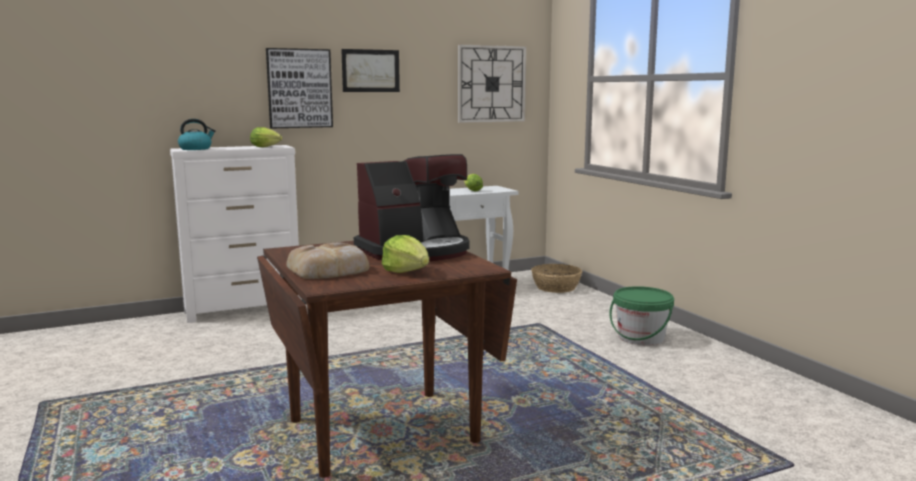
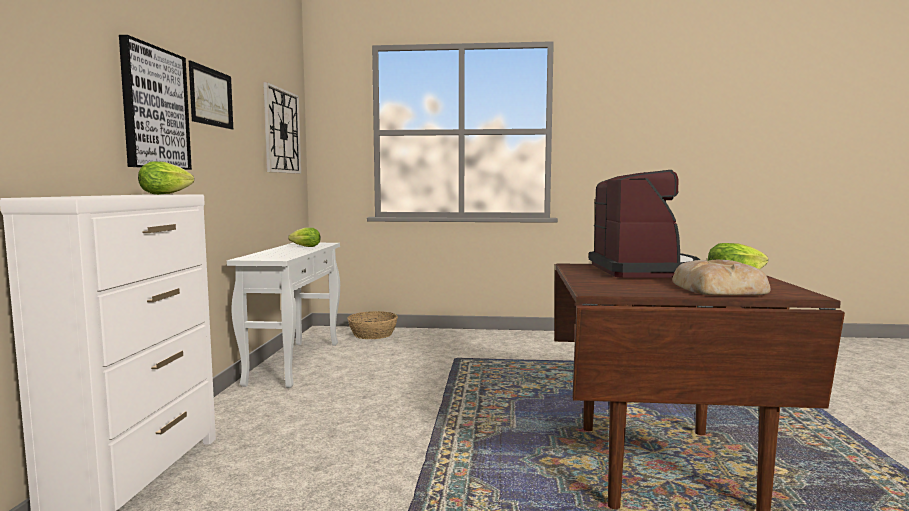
camera: 60 degrees left, 5 degrees down
(196, 149) = (79, 196): kettle -> none
(641, 338) = (526, 343): green bucket -> none

